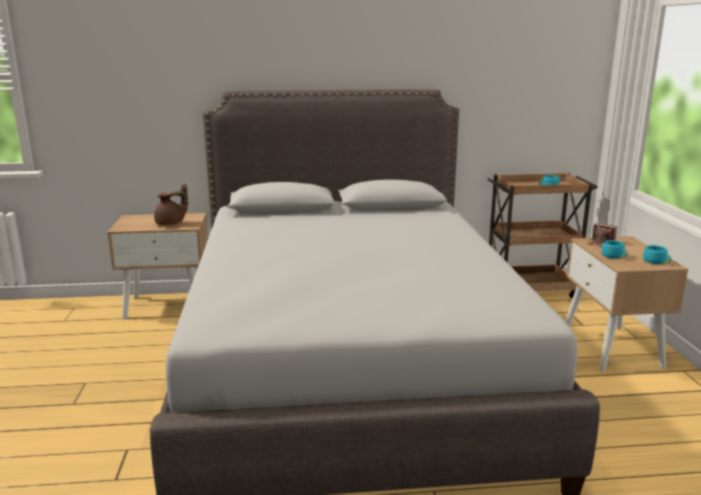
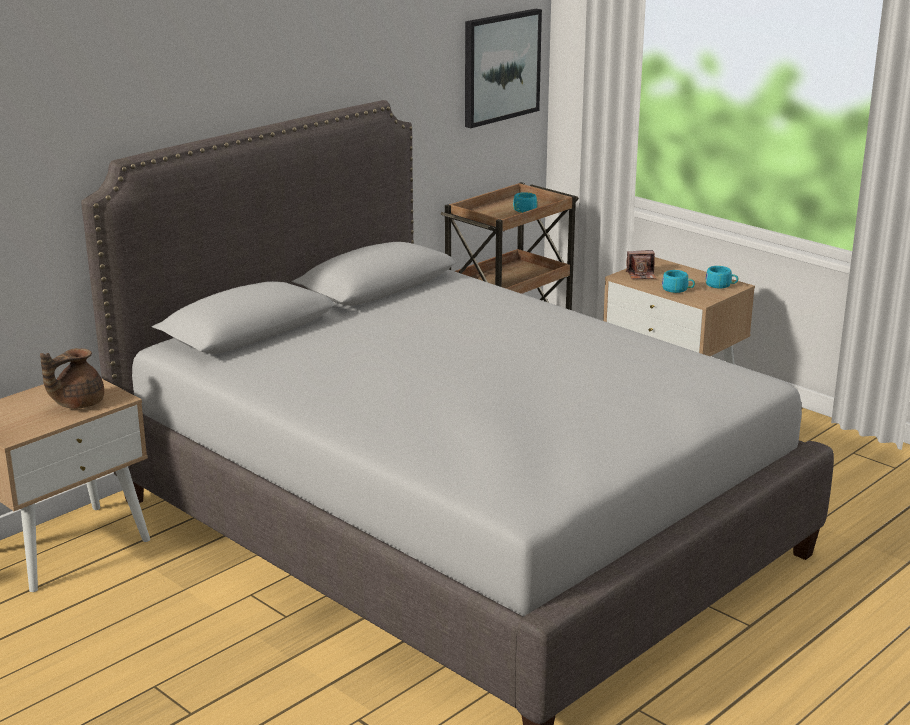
camera: 40 degrees left, 5 degrees up
(171, 223) = (77, 403): brown teapot -> brown teapot turned 150 degrees counterclockwise
(557, 86) = (500, 67): none -> picture

